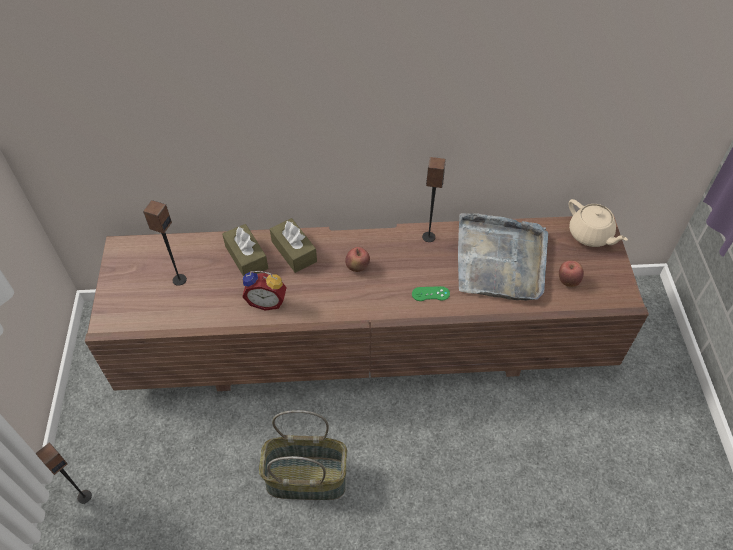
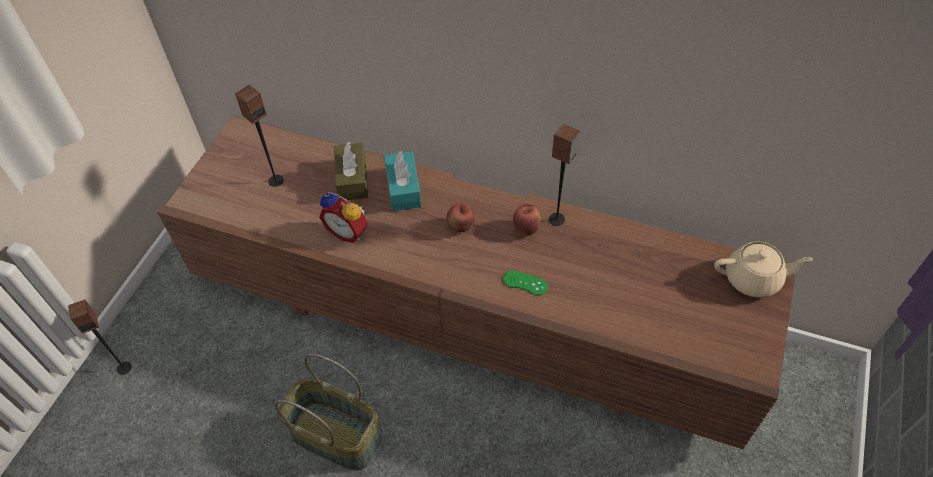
camera: 25 degrees right, 0 degrees up
(294, 251) = (403, 188): brown tissue box -> turquoise tissue box
(500, 260) = (626, 272): grey tray -> none
(568, 281) = (695, 324): apple -> apple (526, 229)
(590, 235) = (753, 279): beige teapot -> beige teapot turned 75 degrees counterclockwise

